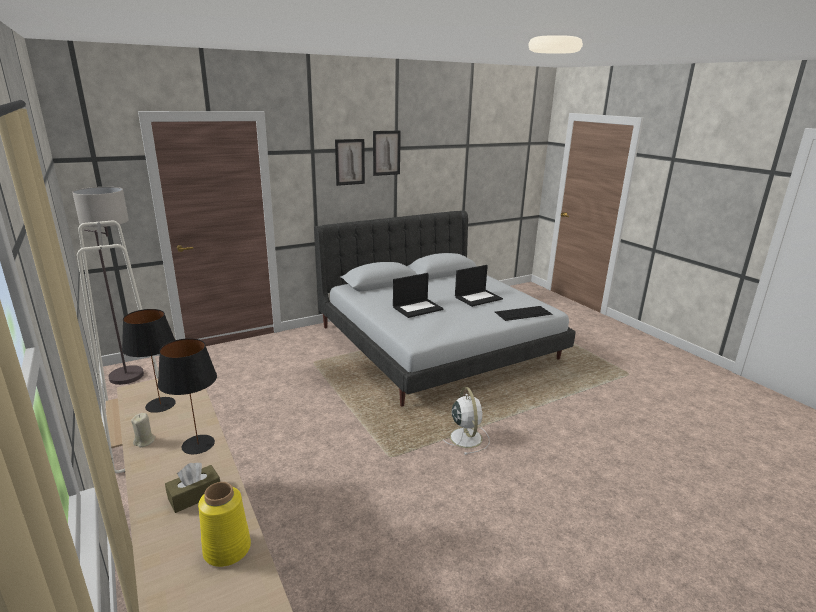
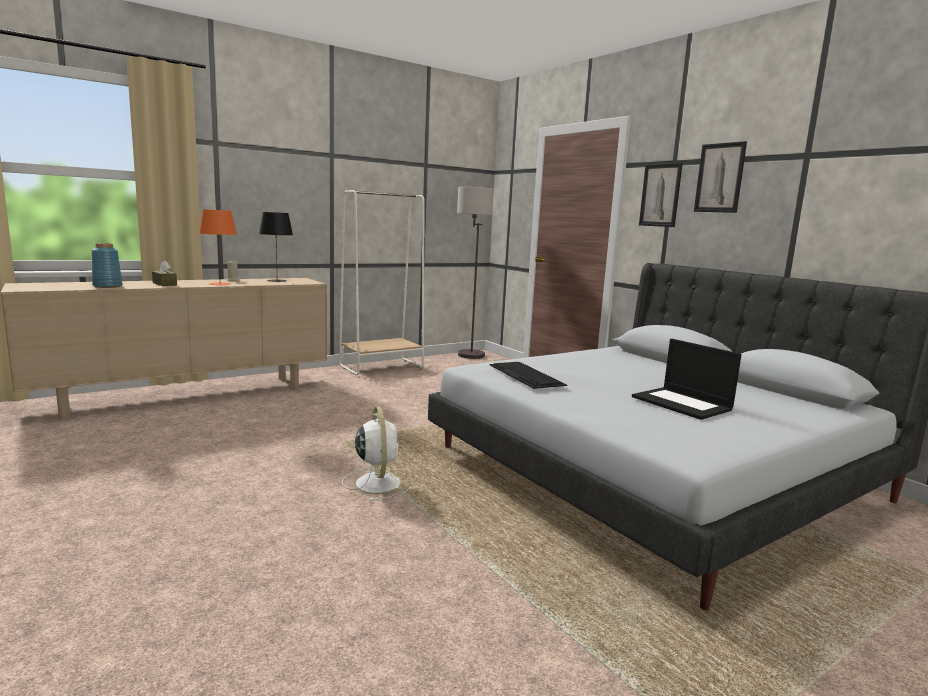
camera: 85 degrees right, 10 degrees down
(197, 445) = (220, 284): black table lamp -> orange table lamp
(228, 549) = (107, 286): yellow vase -> blue vase
(386, 153) = (783, 163): picture -> picture (660, 195)
(418, 308) = (584, 368): laptop -> none
(465, 437) = (377, 482): white fan -> white fan turned 90 degrees counterclockwise
(523, 313) = (641, 429): keyboard -> keyboard (527, 375)

